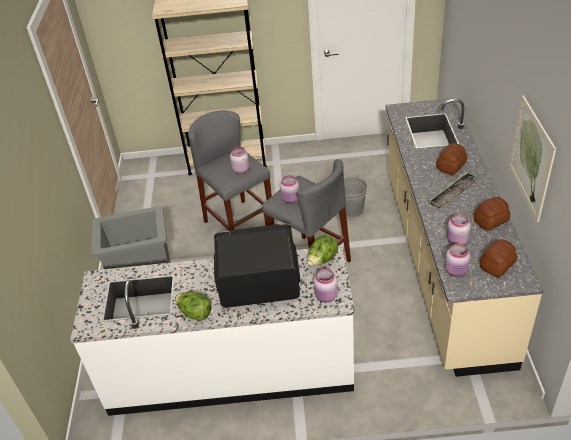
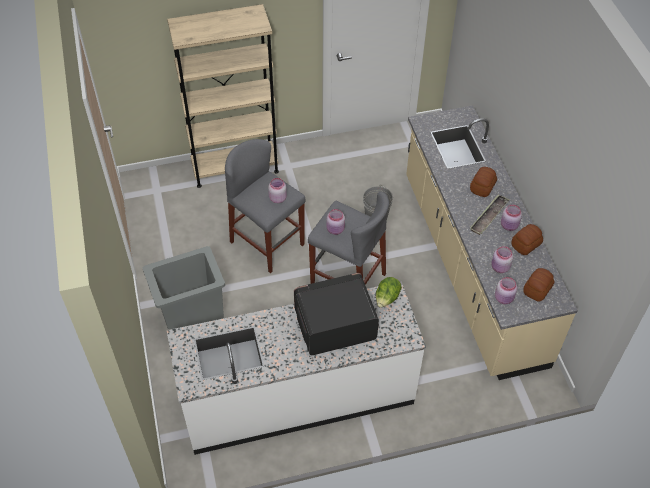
camera: 15 degrees left, 10 degrees up
(195, 313) = (286, 363): lettuce -> none
(326, 296) = (398, 335): pink jar -> pink jar (509, 226)
(531, 158) = (564, 196): picture -> none

